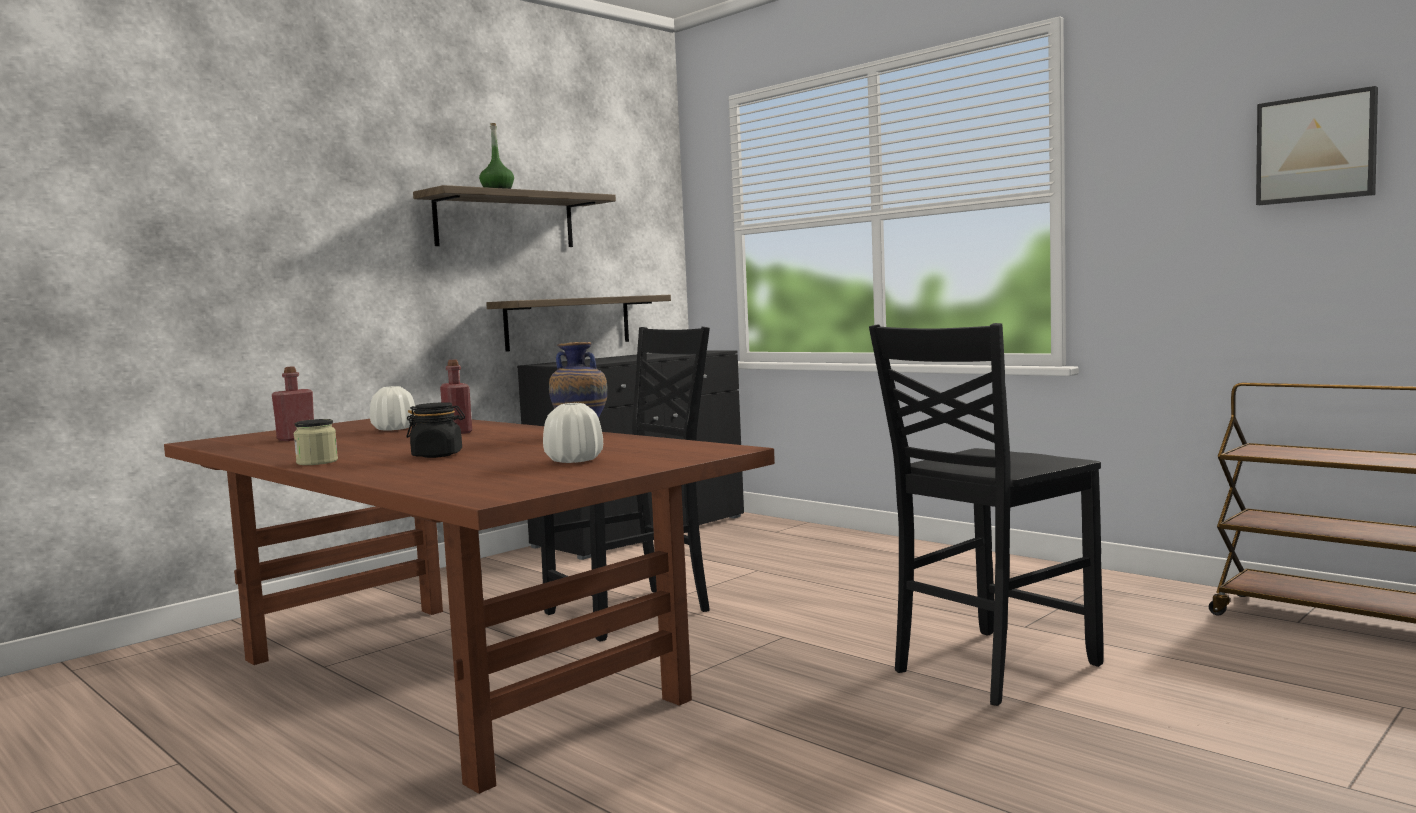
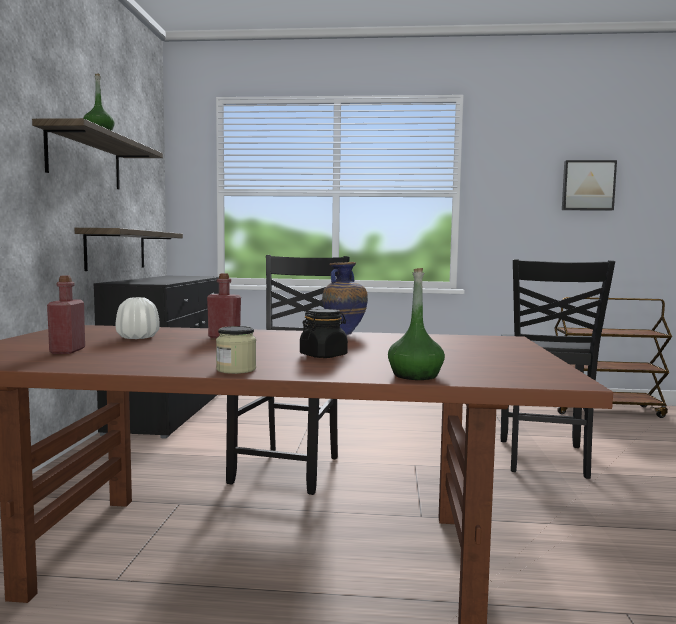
camera: 40 degrees left, 0 degrees up
(404, 479) = (415, 375): none -> green bottle
(574, 460) = (459, 352): white vase -> none

